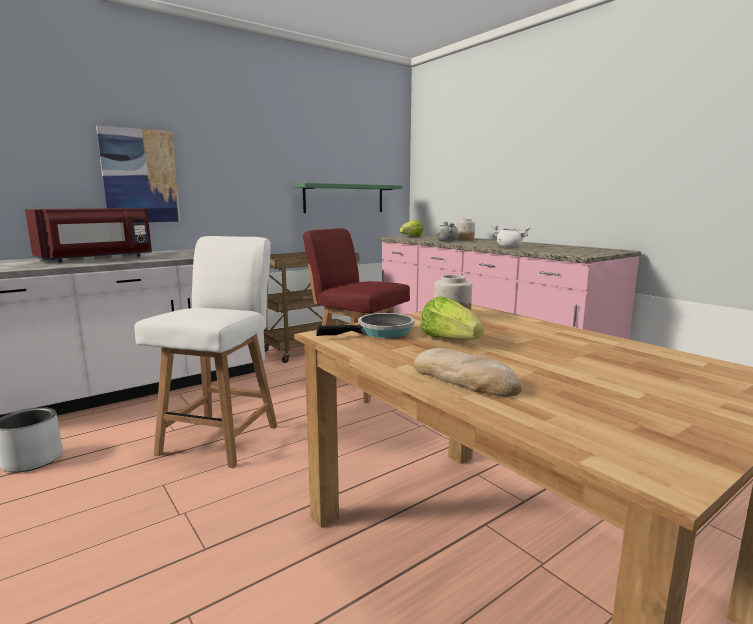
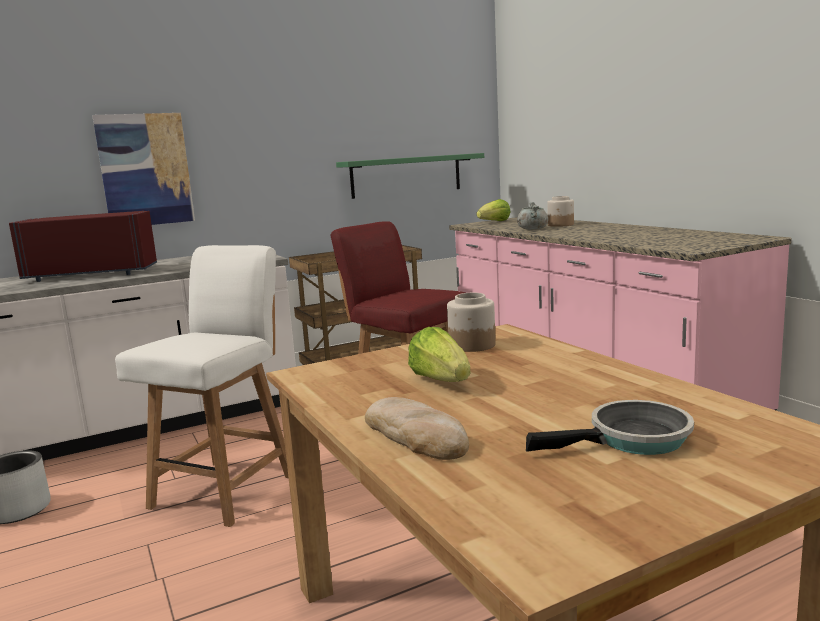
camera: 10 degrees right, 0 degrees up
(97, 258) = (95, 273): red microwave -> red microwave turned 150 degrees counterclockwise
(380, 332) = (366, 370): frying pan -> frying pan (632, 440)
(509, 247) = (606, 237): white cooking pot -> none

